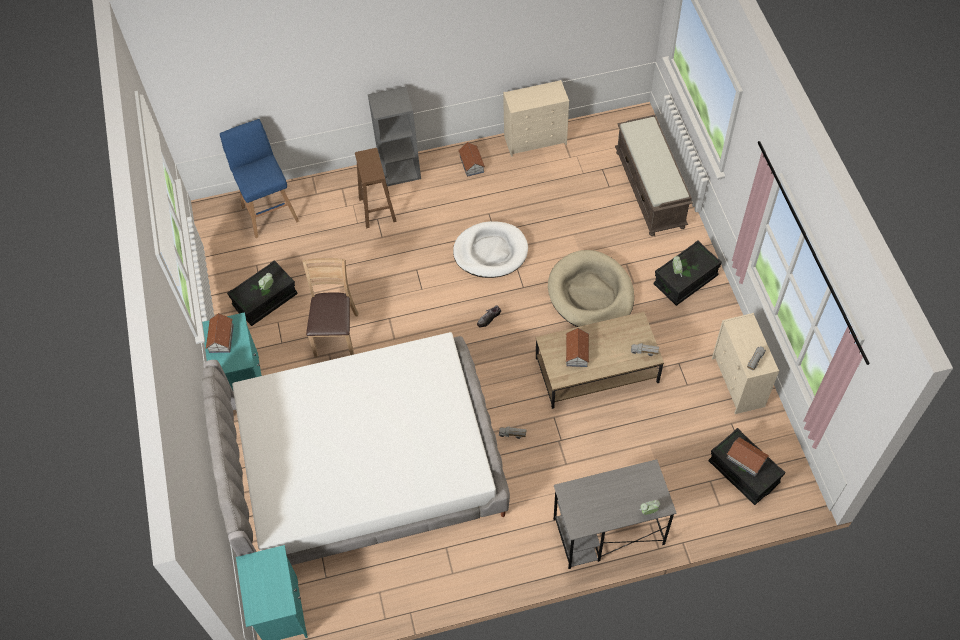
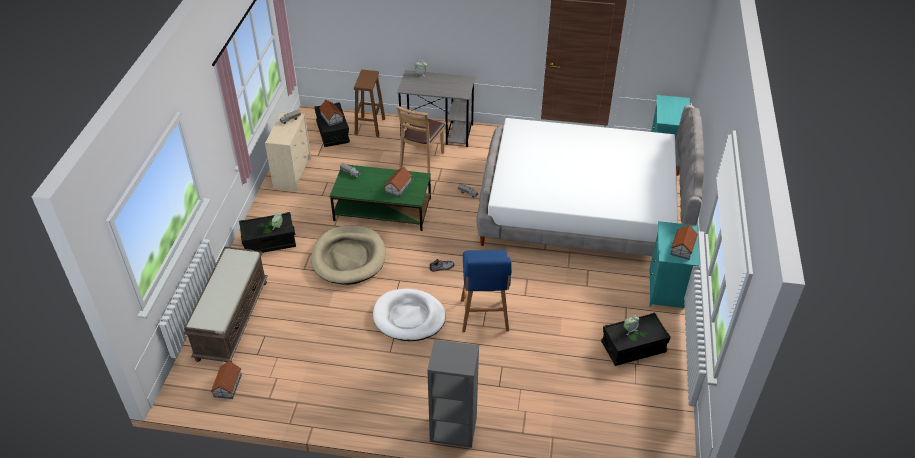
camera: 160 degrees left, 15 degrees down
(269, 212) = (609, 434): blue stool -> blue stool (484, 317)
(336, 334) = (576, 298): brown chair -> brown chair (422, 160)
(378, 210) = (495, 394): brown stool -> brown stool (370, 126)
(471, 164) = (376, 408): toy house -> toy house (228, 385)
(536, 140) = (295, 409): beige dresser -> none
(597, 369) = (382, 209): brown coffee table -> green coffee table

